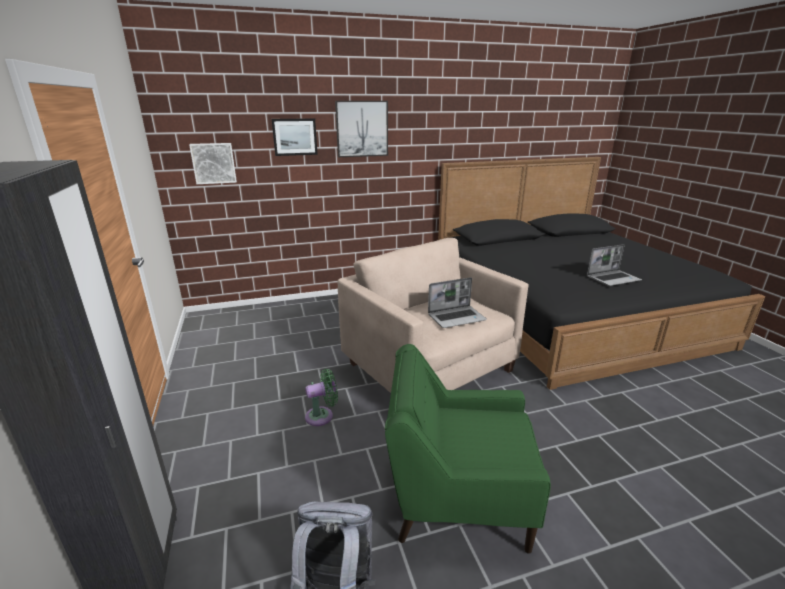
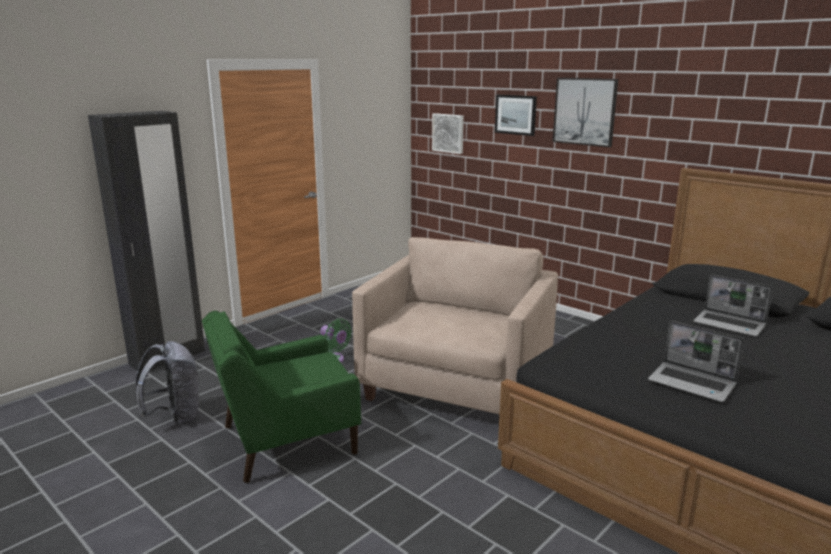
camera: 60 degrees right, 5 degrees down
(457, 317) = (446, 324): laptop -> laptop (730, 324)
(457, 495) = (286, 441): green armchair -> green armchair turned 90 degrees counterclockwise

